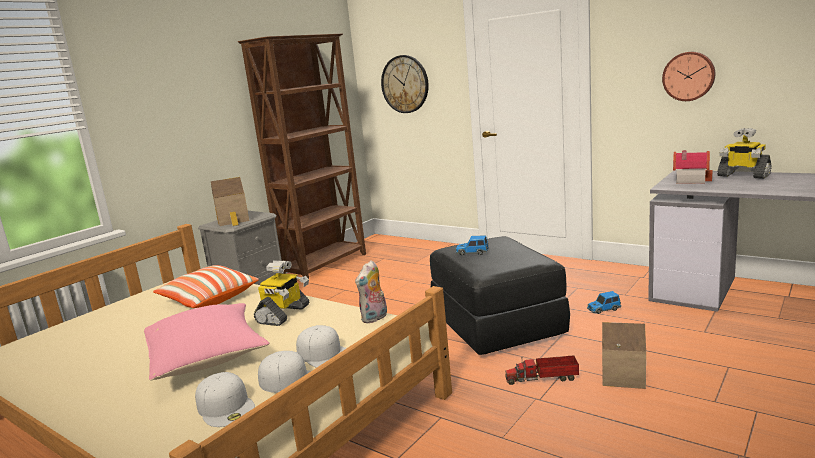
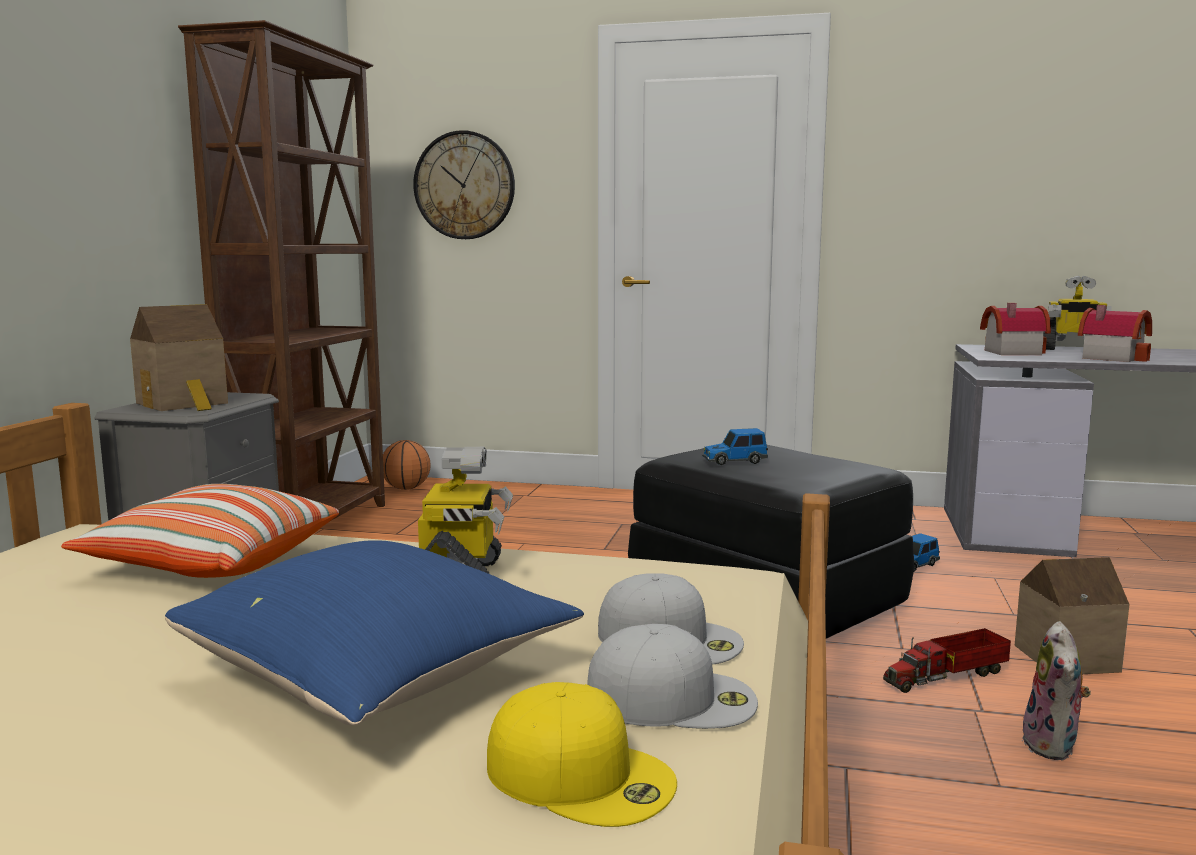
camera: 25 degrees left, 5 degrees down
(208, 360) = (380, 680): pink pillow -> blue pillow
(226, 407) = (582, 775): white cap -> yellow cap
(375, 318) = (681, 570): plush toy -> plush toy (1053, 746)
(384, 244) = (406, 488): none -> basketball
(689, 76) = (983, 197): wall clock -> none
(748, 186) = (1111, 358): none -> toy house

